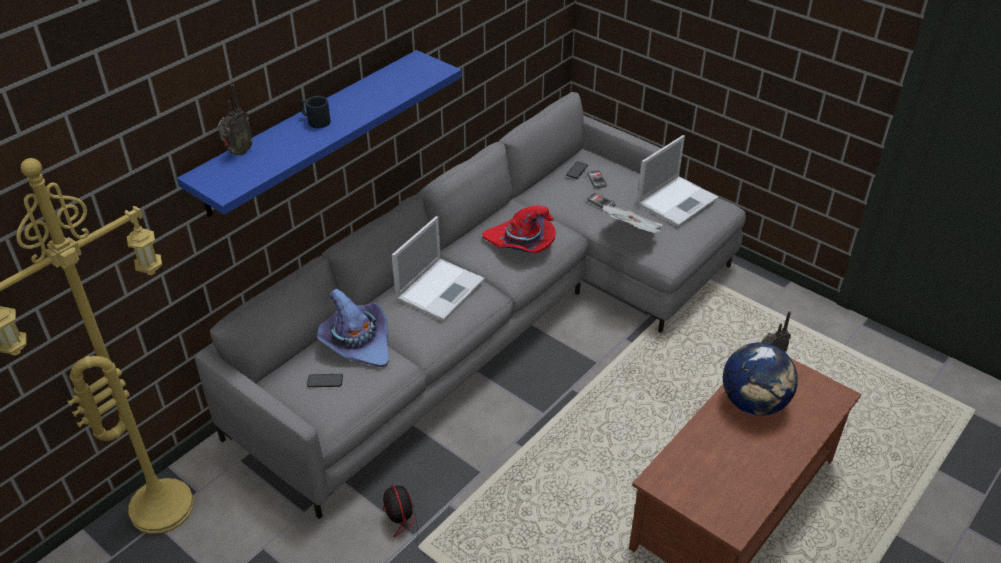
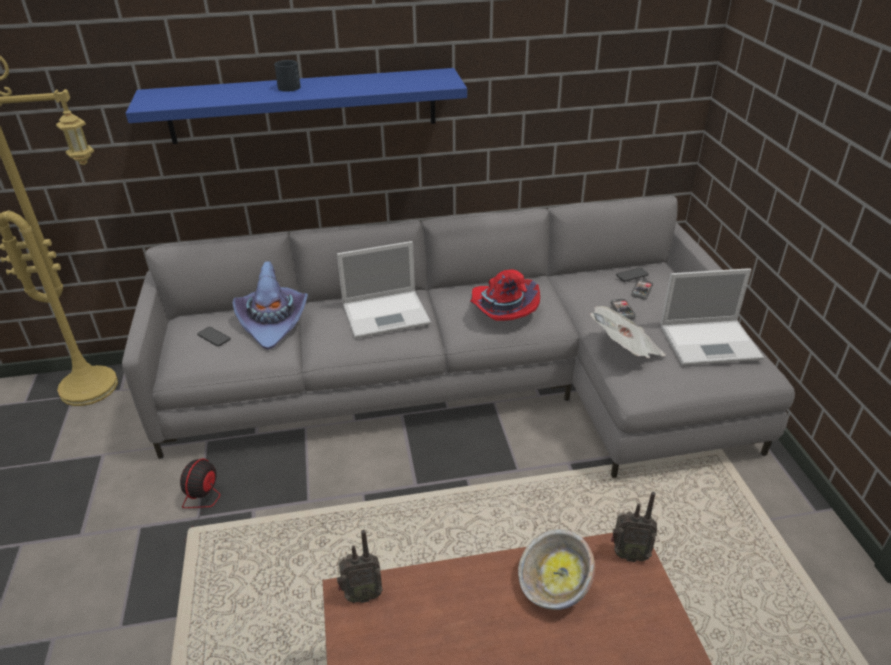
camera: 40 degrees right, 5 degrees down
(238, 153) = (200, 88): radio -> radio (361, 595)
(754, 403) = (554, 587): globe -> bowl

